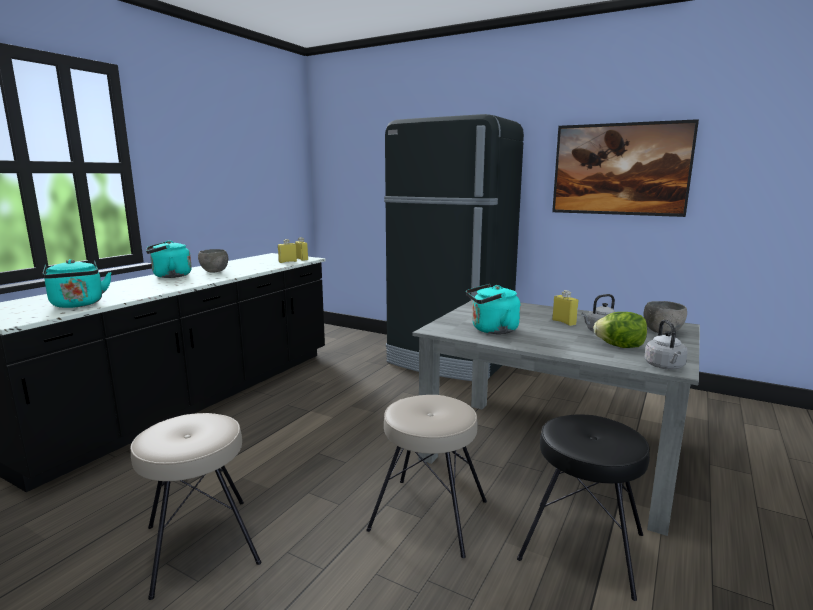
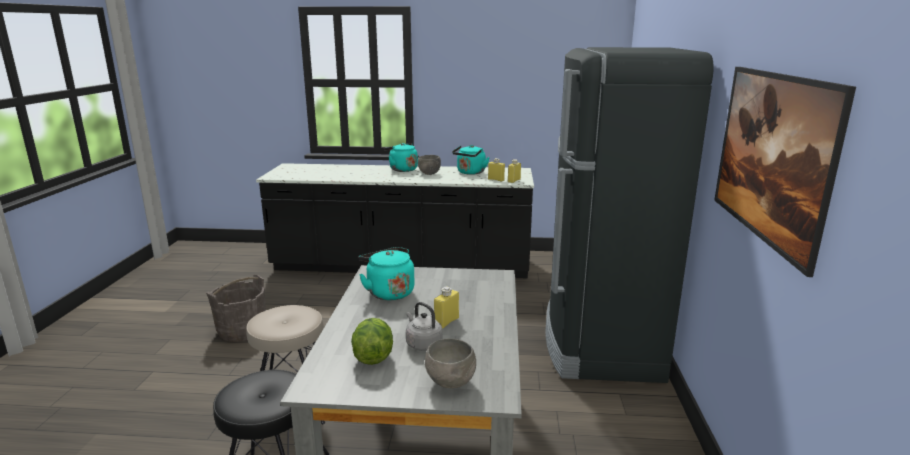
camera: 65 degrees right, 5 degrees up
(78, 305) = (310, 175): turquoise kettle -> turquoise kettle (470, 173)
(200, 545) = (242, 330): beige stool -> grey bucket
(665, 367) = (315, 382): grey kettle -> none

